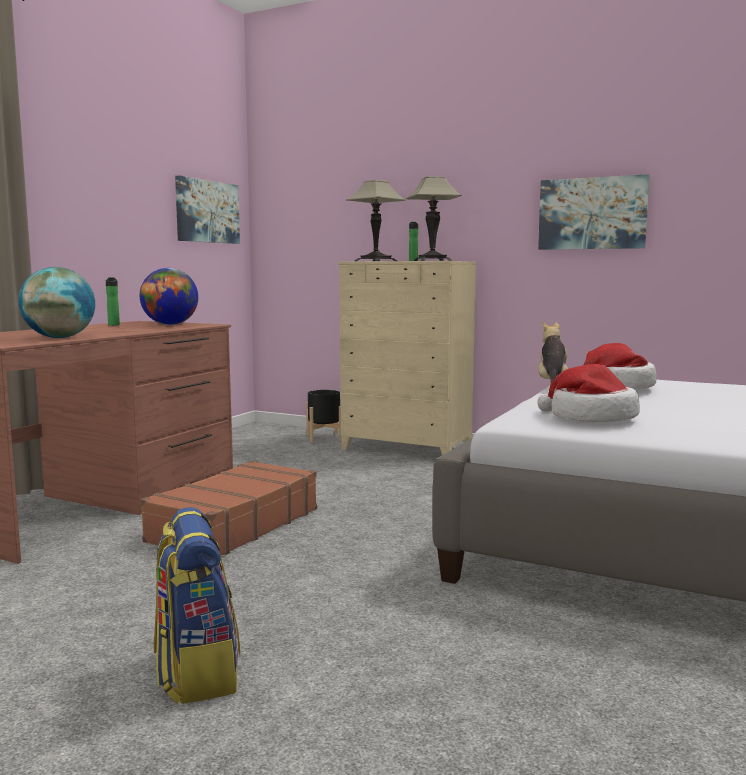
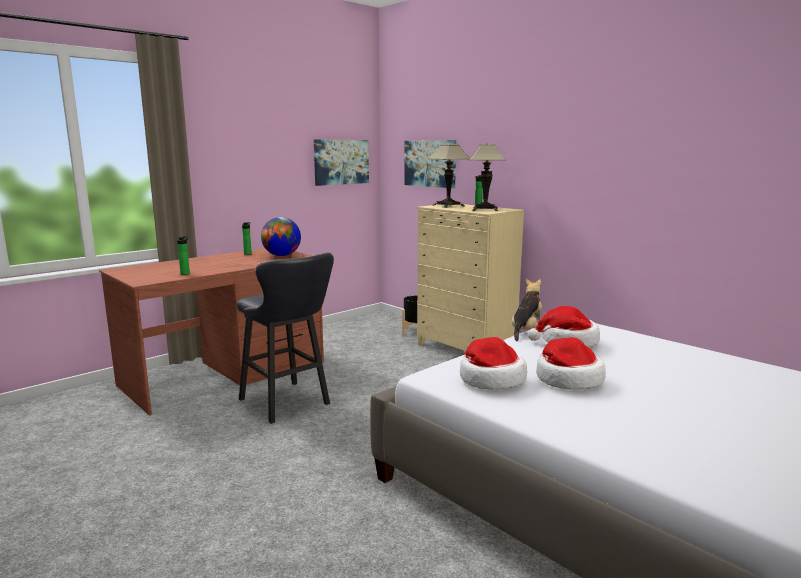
camera: 20 degrees right, 5 degrees up
(60, 337) = (186, 273): globe -> bottle
(196, 672) = (175, 519): backpack -> none
(233, 525) = (289, 405): brown suitcase -> black stool
(592, 213) = (614, 177): picture -> picture (430, 163)
(669, 412) = (567, 379): none -> hat

